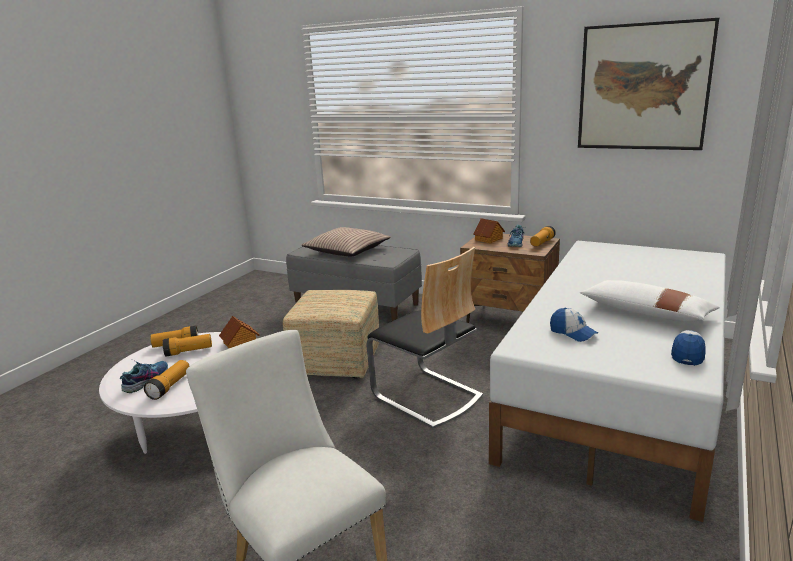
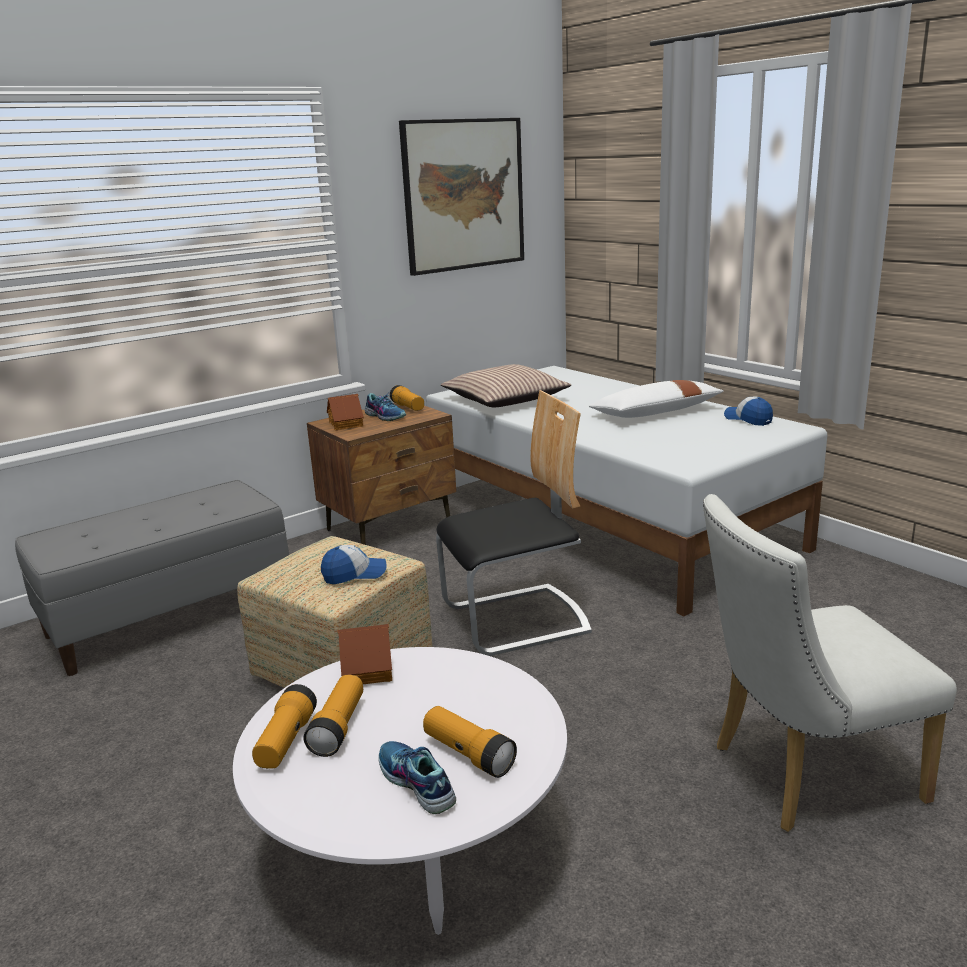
camera: 65 degrees left, 0 degrees up
(347, 250) = (137, 523): pillow -> pillow (505, 400)
(572, 333) = (672, 442): cap -> cap (354, 574)

